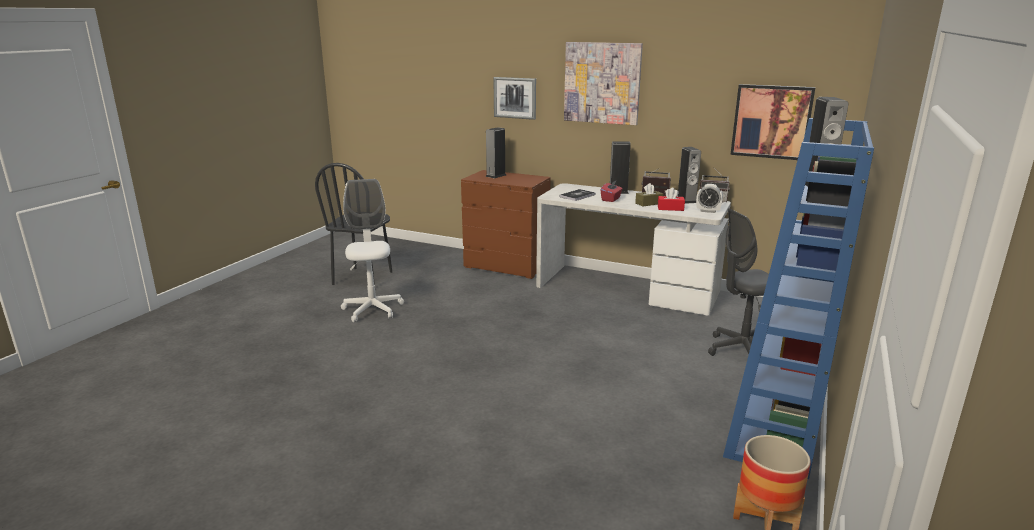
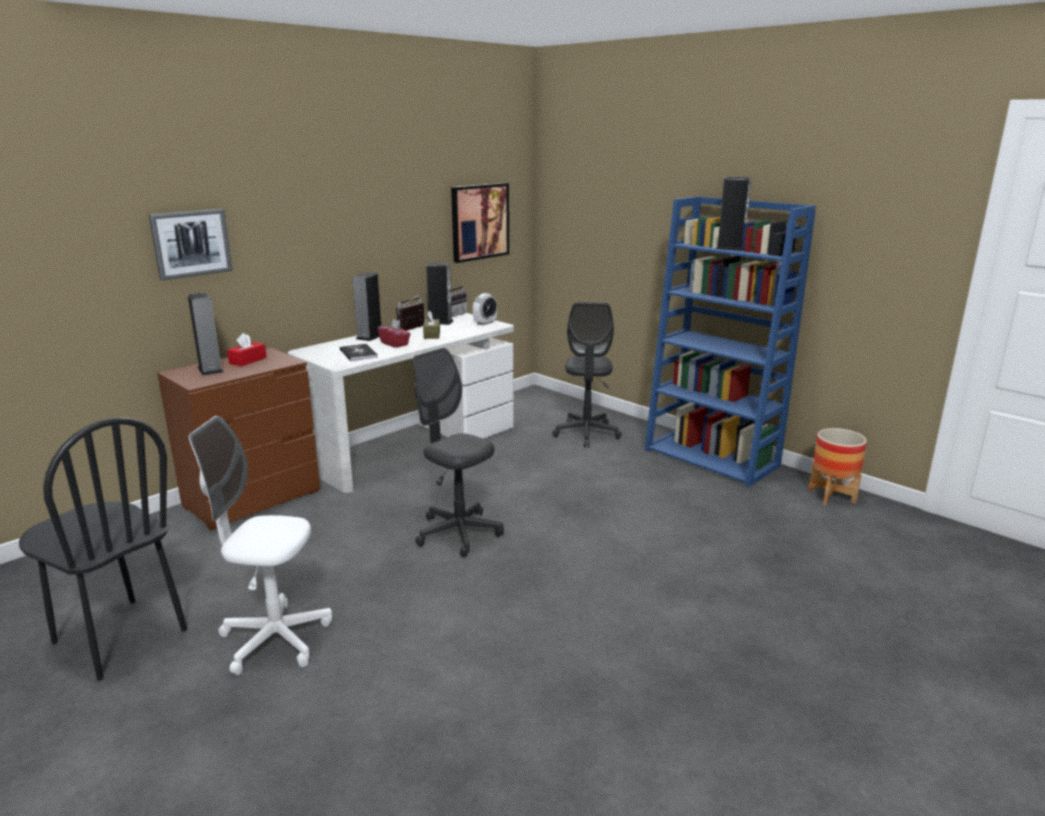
camera: 70 degrees left, 0 degrees up
(512, 331) = (458, 533): none -> grey office chair
(602, 83) = (316, 203): picture -> none
(670, 208) = (460, 331): red tissue box -> red tissue box (248, 360)

